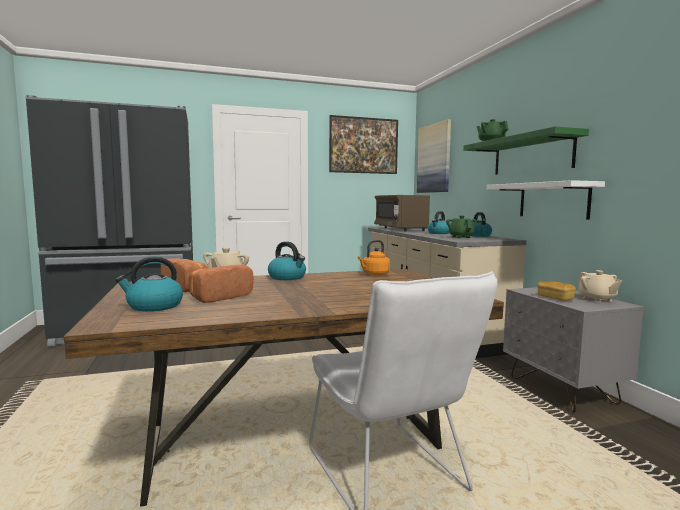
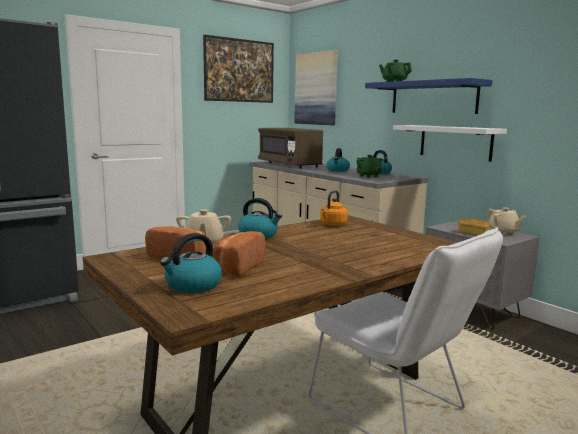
camera: 20 degrees left, 5 degrees up
(531, 155) = (433, 97): green shelf -> blue shelf

